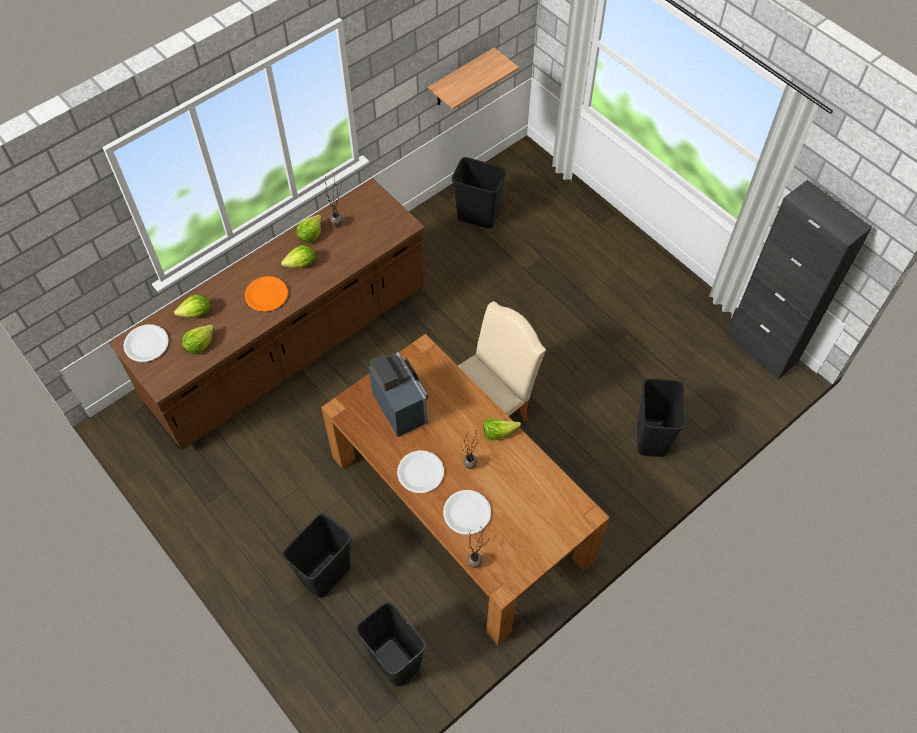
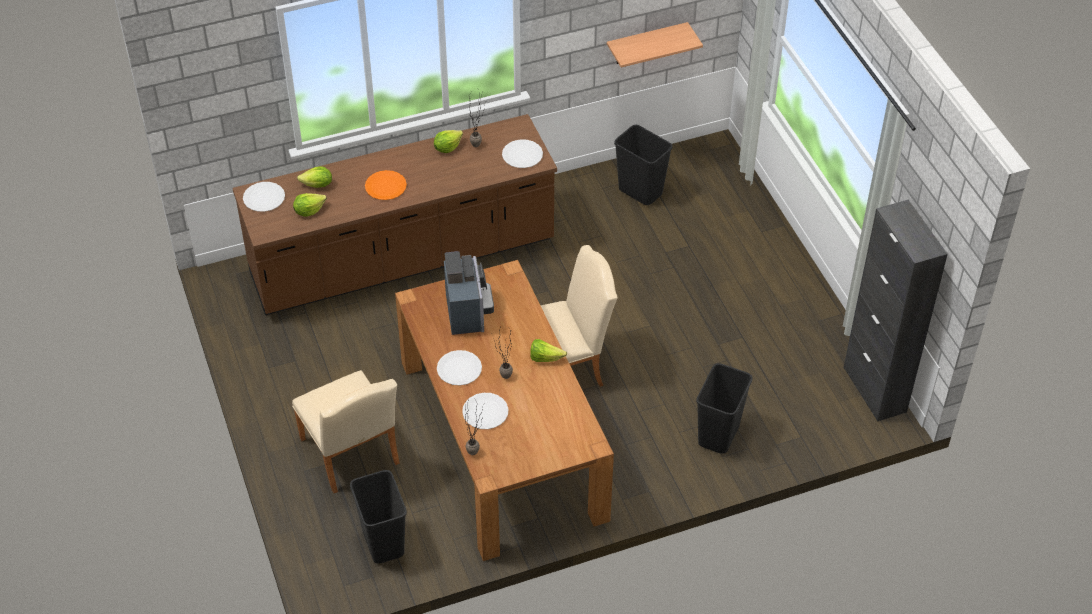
camera: 20 degrees right, 10 degrees down
(301, 264) = (428, 169): lettuce -> none
(326, 574) = (352, 456): black trash can -> beige chair
(386, 222) = (522, 155): none -> white plate

